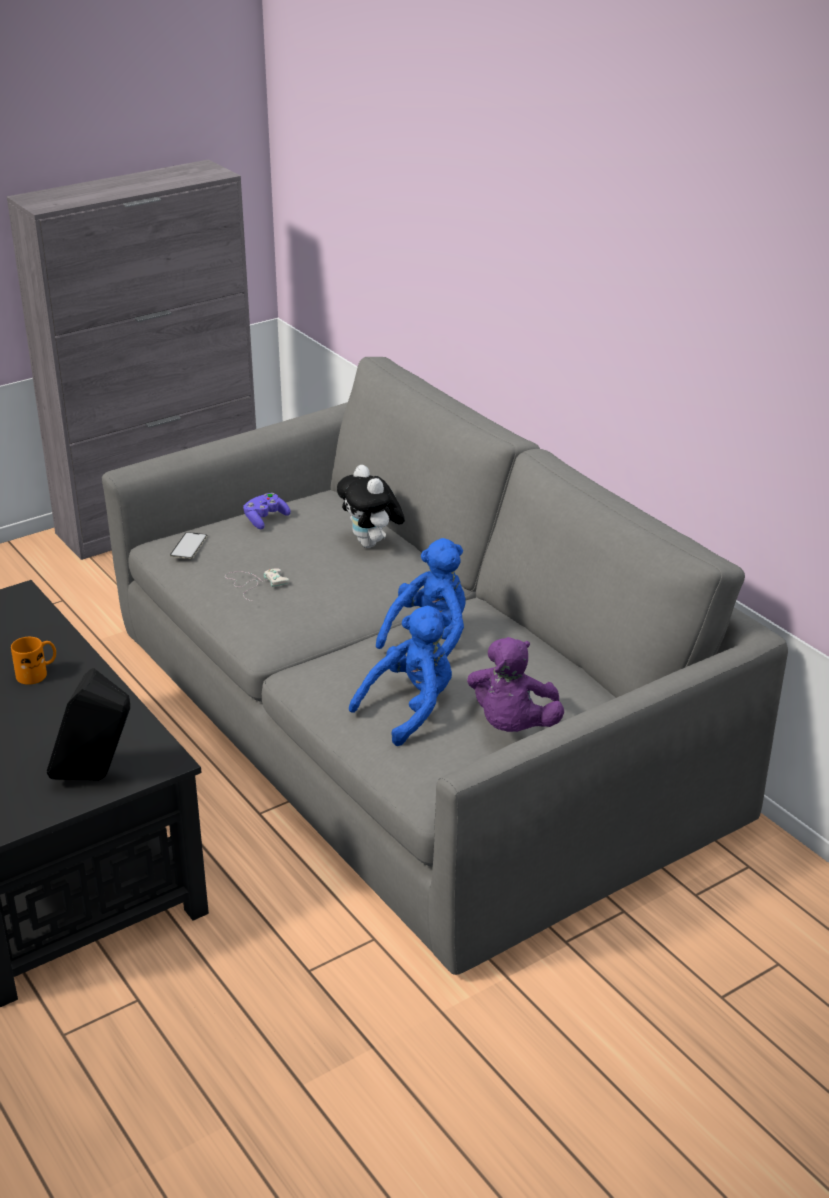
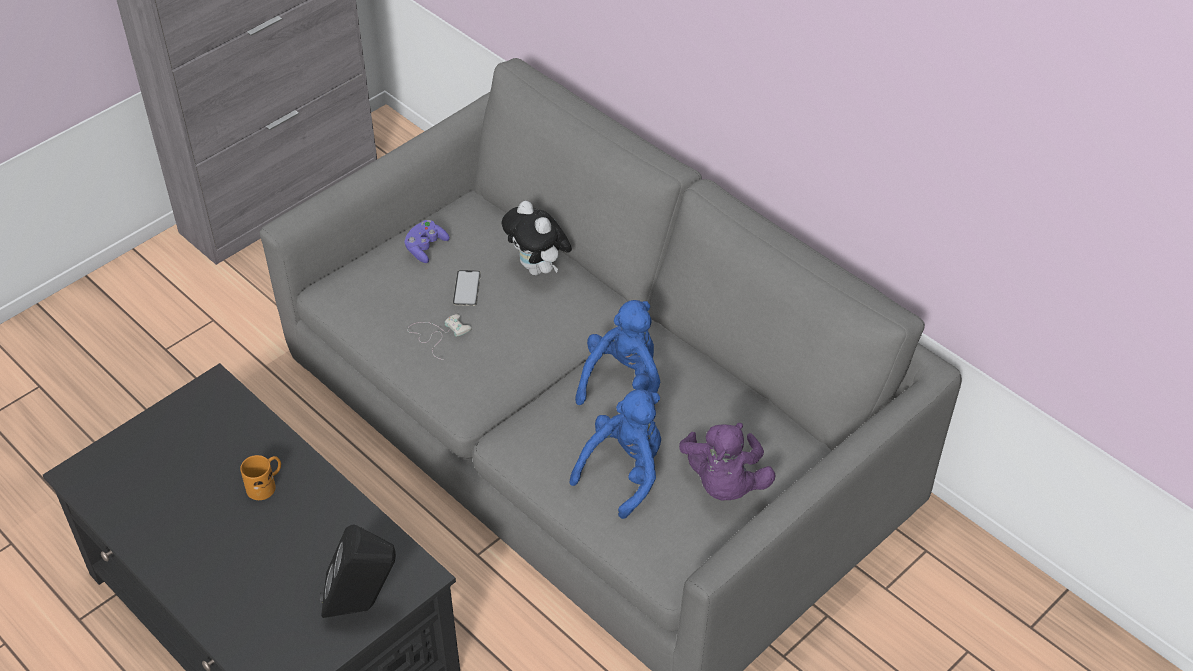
camera: 10 degrees left, 15 degrees up
(189, 546) = (359, 292): phone -> phone (466, 288)

